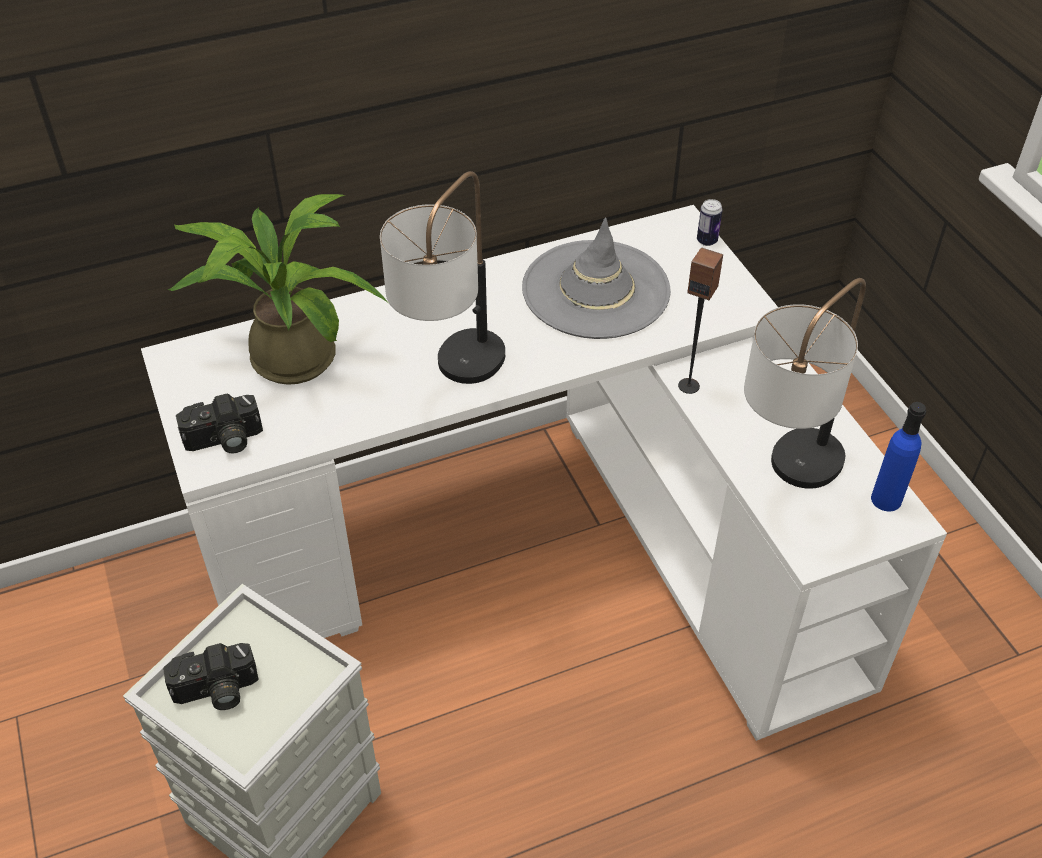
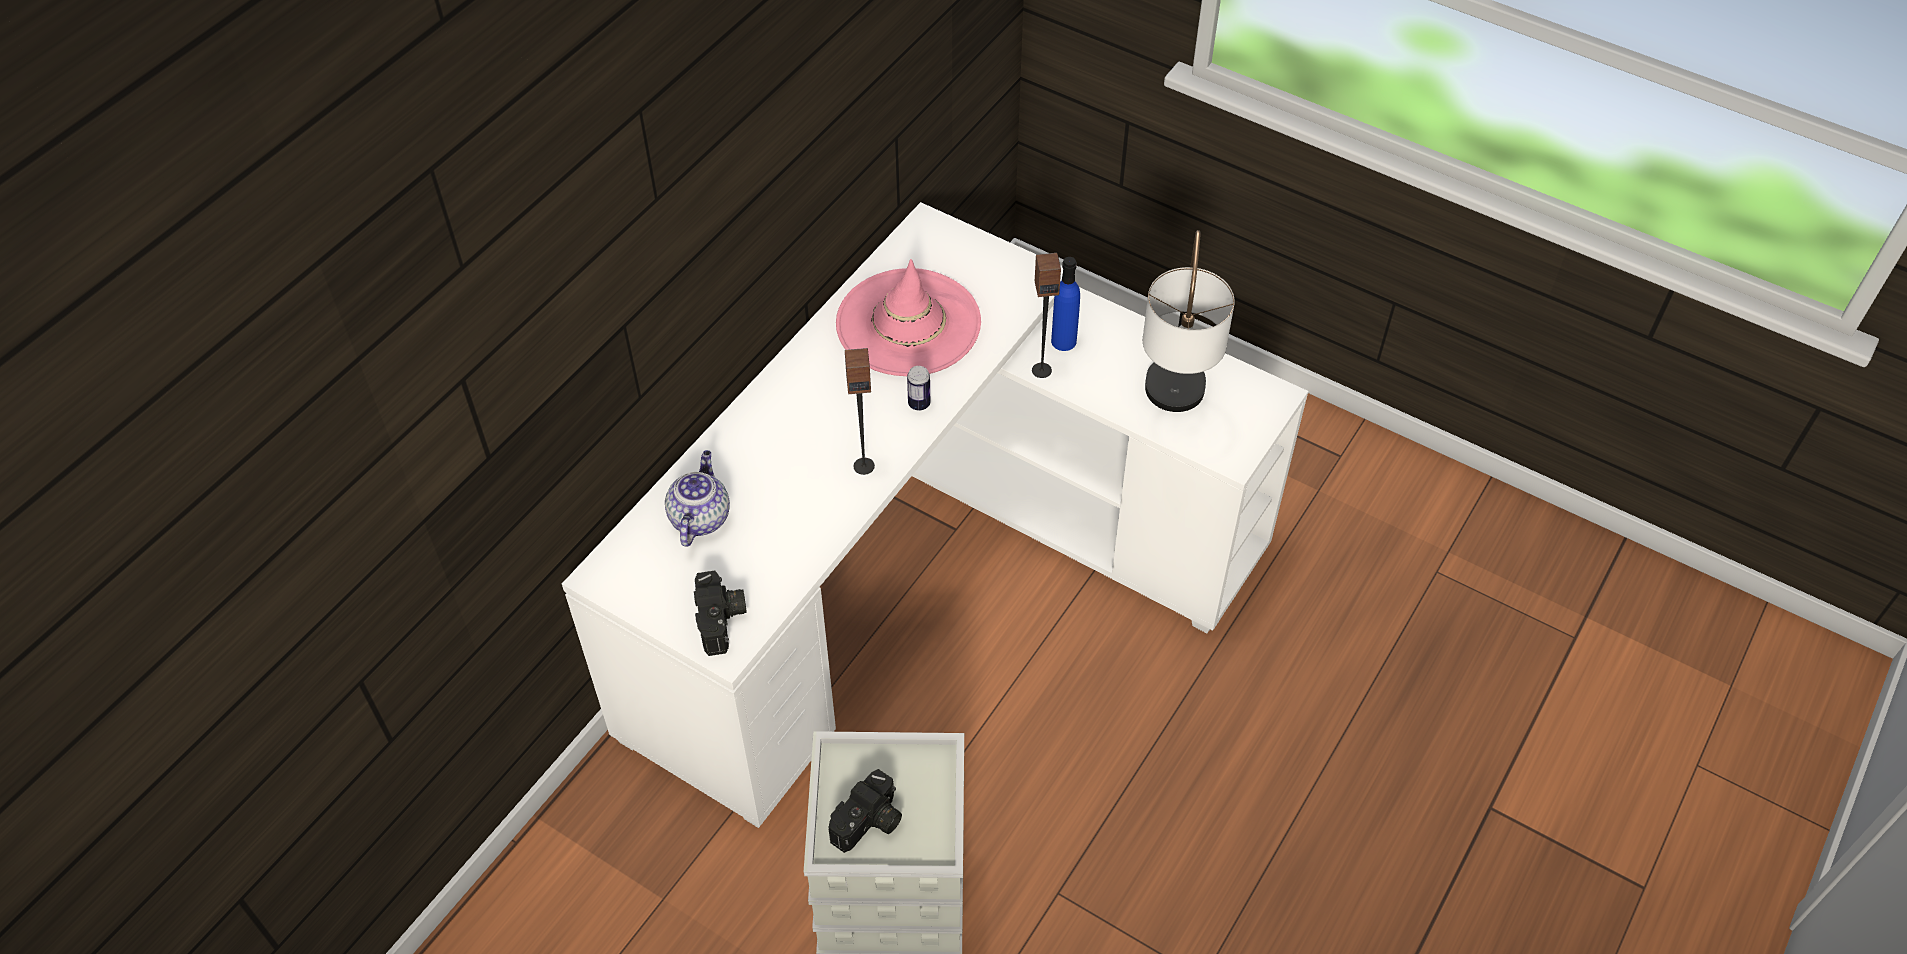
camera: 35 degrees left, 5 degrees up
(224, 441) = (723, 621): camera -> camera turned 45 degrees counterclockwise
(286, 353) = (699, 517): potted plant -> teapot
(453, 381) = (864, 466): table lamp -> speaker
(595, 290) = (908, 323): grey hat -> pink hat
(707, 241) = (960, 232): can -> can (919, 404)
(886, 499) = (1251, 387): blue bottle -> blue bottle (1063, 341)

